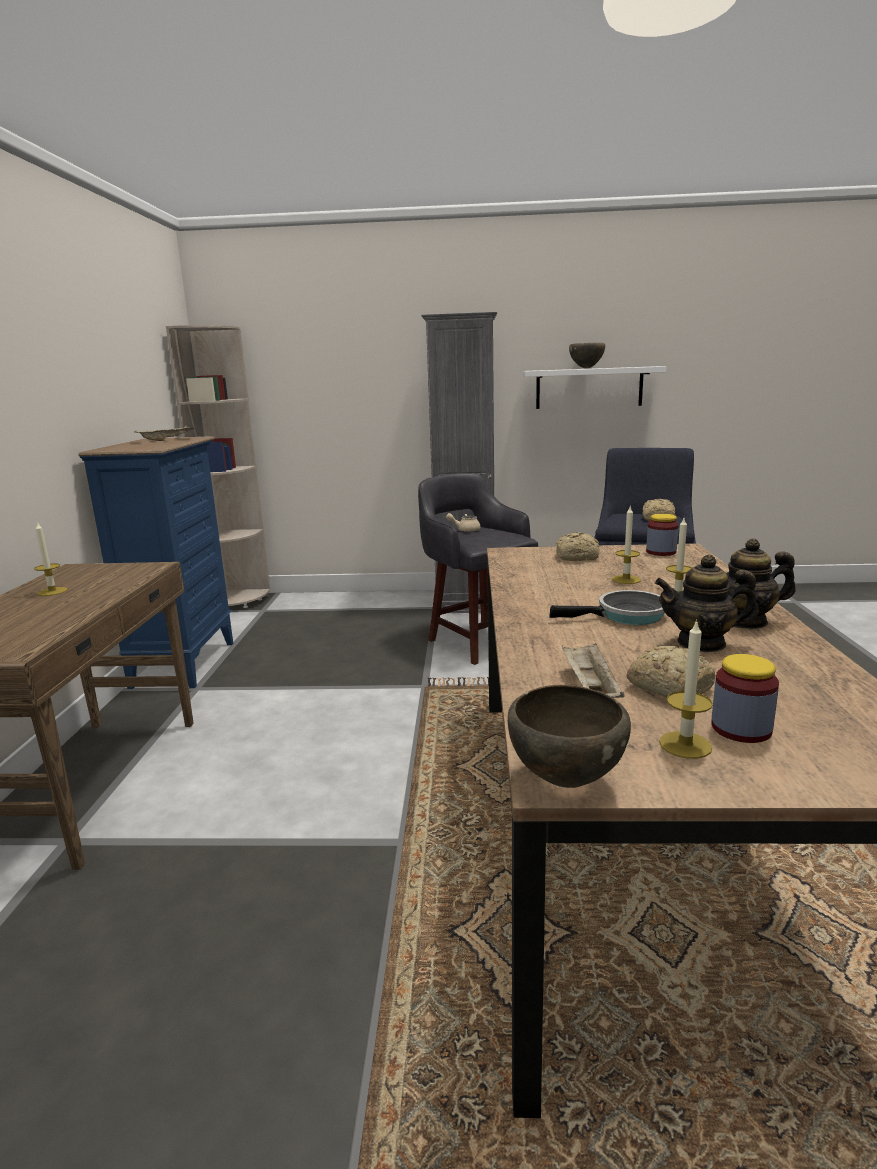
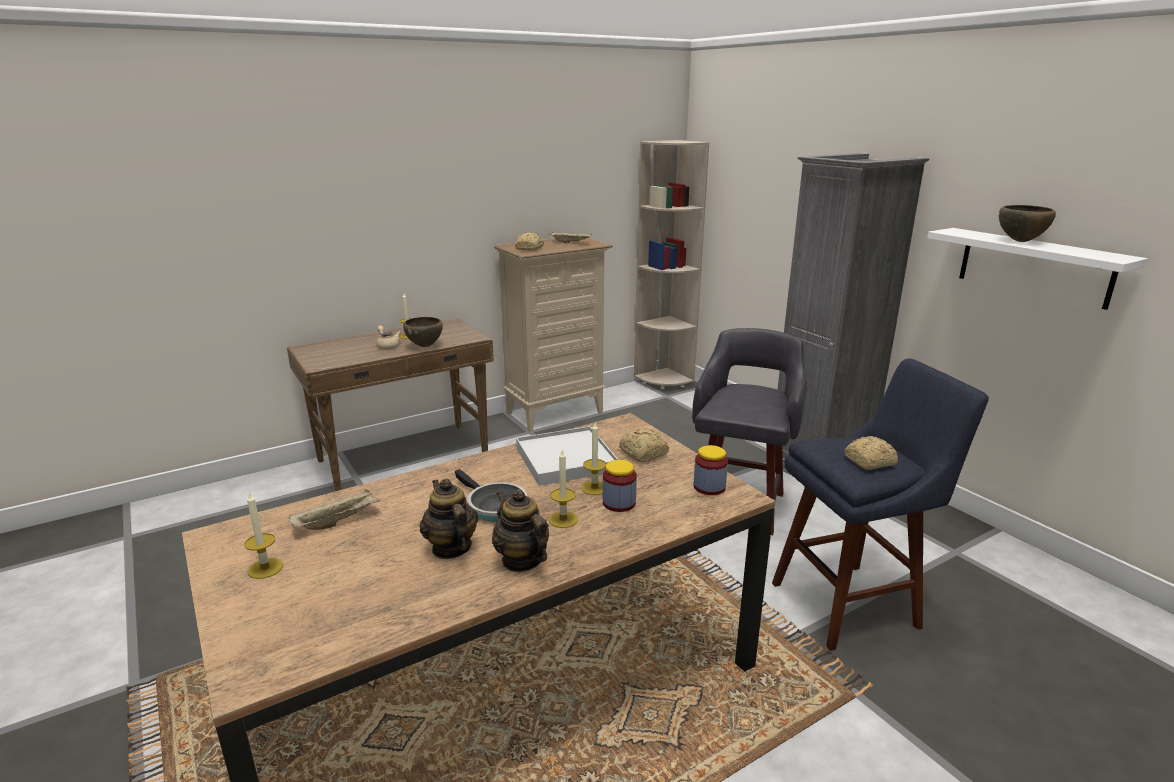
camera: 55 degrees right, 5 degrees up
(187, 663) = (557, 412): blue dresser -> beige dresser
(465, 530) = (750, 391): beige teapot -> beige teapot (387, 345)
(556, 579) = (566, 459): none -> white tray
(565, 780) = (211, 539): brown bowl -> brown bowl (425, 346)
(669, 687) = (354, 548): bread -> bread (530, 248)
(741, 728) = (295, 585): jar -> jar (619, 503)

